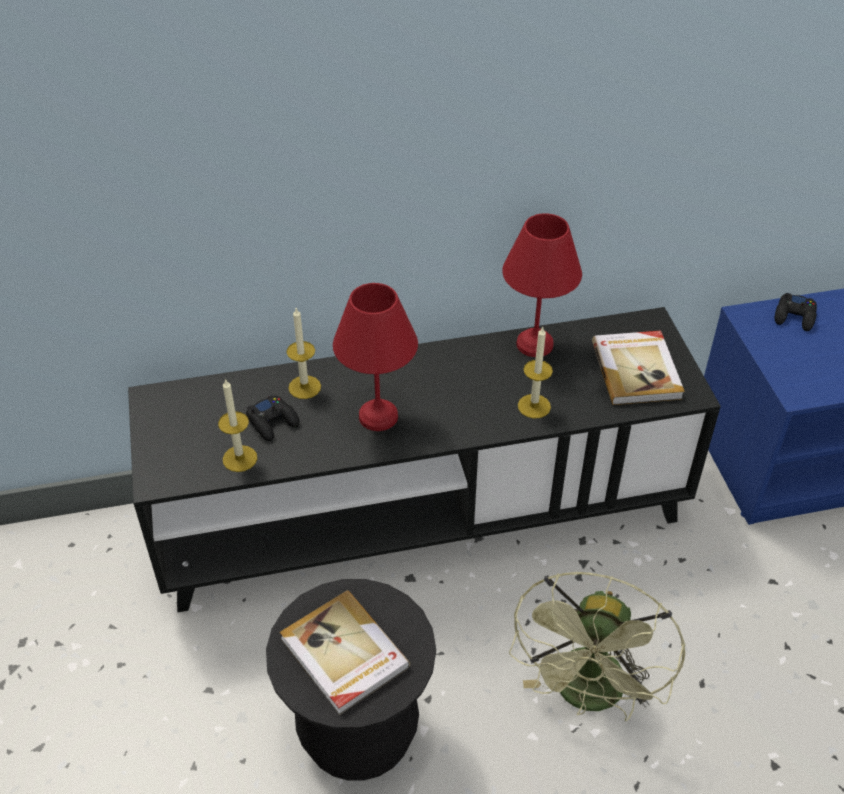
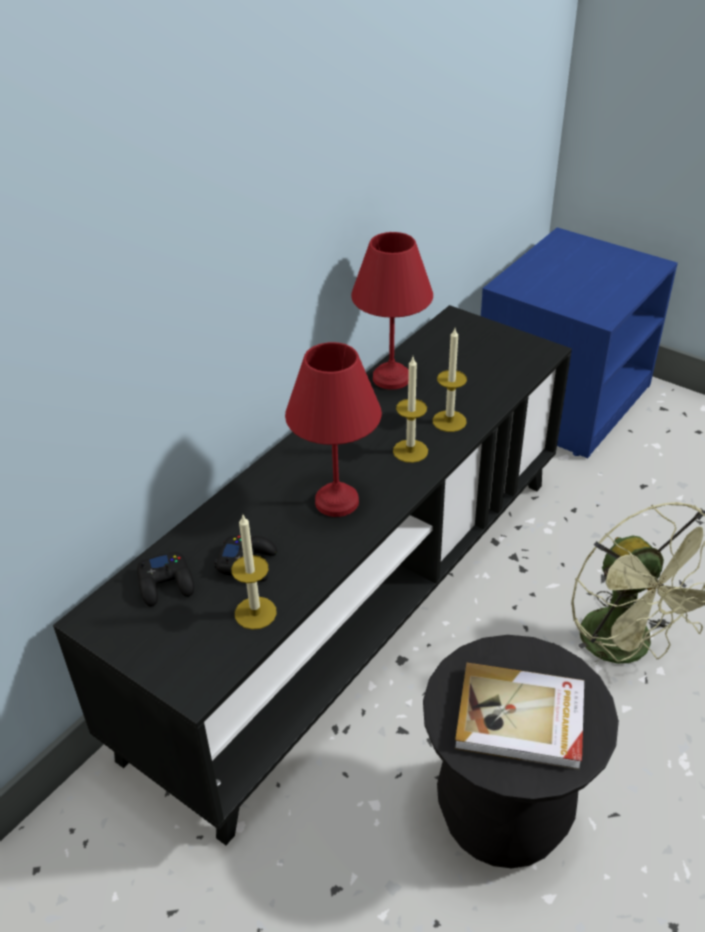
camera: 40 degrees left, 5 degrees down
(304, 387) = (240, 518): candle -> candle (410, 451)
(637, 370) = (488, 355): book -> none
(795, 316) = (536, 270): black game controller -> black game controller (166, 583)

